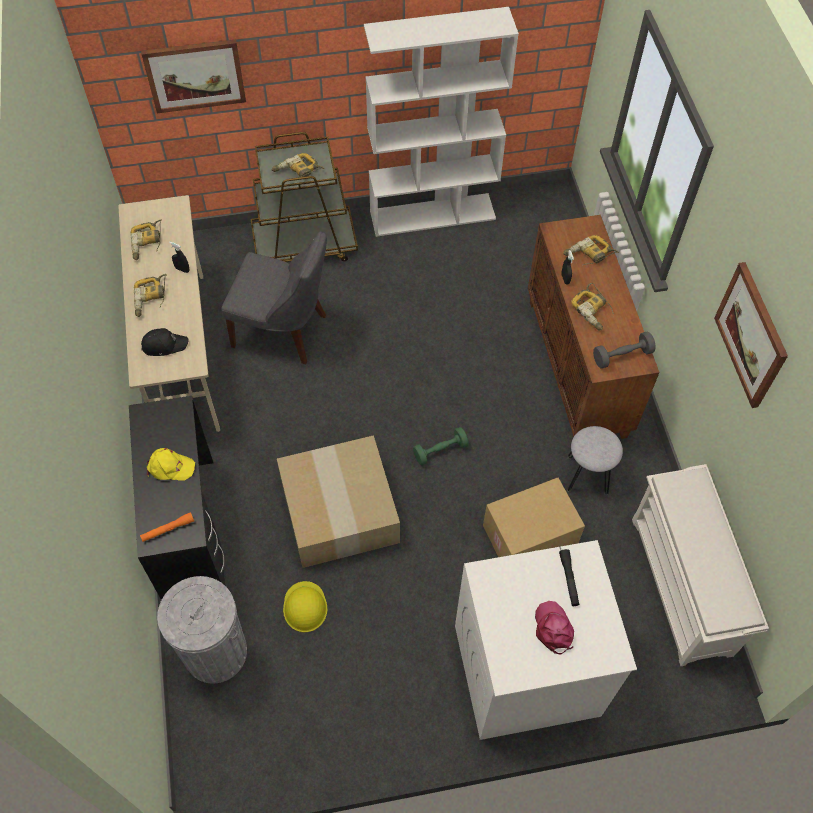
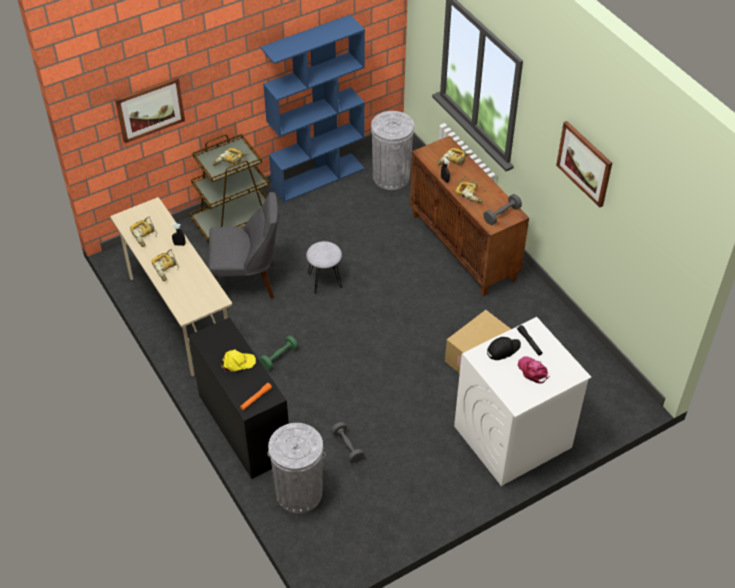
camera: 20 degrees left, 10 degrees down
(164, 345) = (192, 293): black cap -> black cap (502, 350)
(305, 607) = (347, 446): yellow hard hat -> grey dumbbell
(337, 510) = (341, 382): cardboard box -> none
(433, 214) = (318, 177): white bookcase -> blue bookcase
(440, 451) = (394, 325): green dumbbell -> green dumbbell (279, 357)
(525, 240) = (391, 177): none -> grey trash can
(587, 475) = (499, 311): grey stool -> grey stool (324, 281)
(682, 587) = (590, 357): white shoe rack -> none

